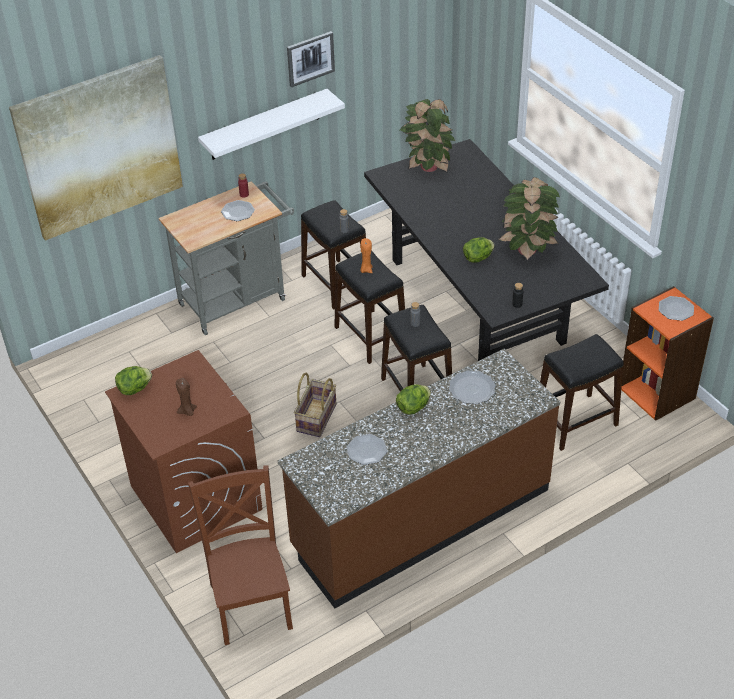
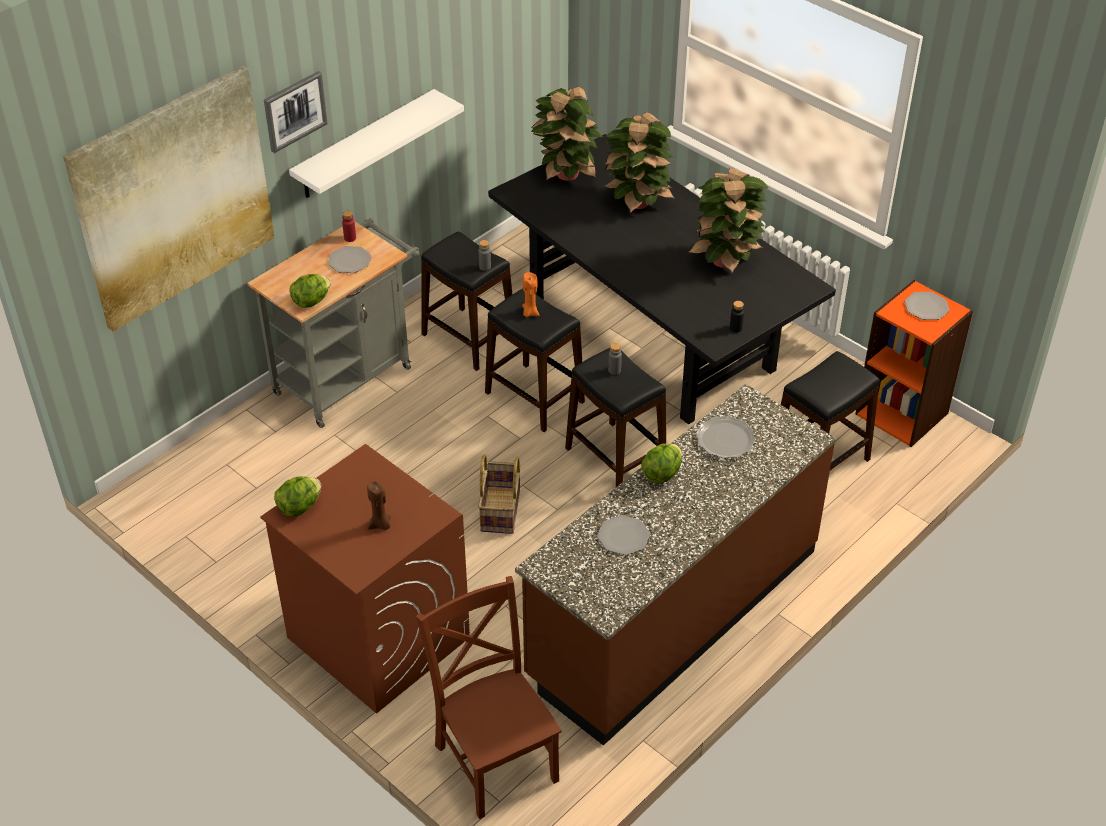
camera: 15 degrees left, 0 degrees up
(310, 58) = (414, 52): picture -> picture (294, 111)
(474, 196) = (637, 204): none -> potted plant
(478, 258) = (668, 278): lettuce -> lettuce (311, 301)

